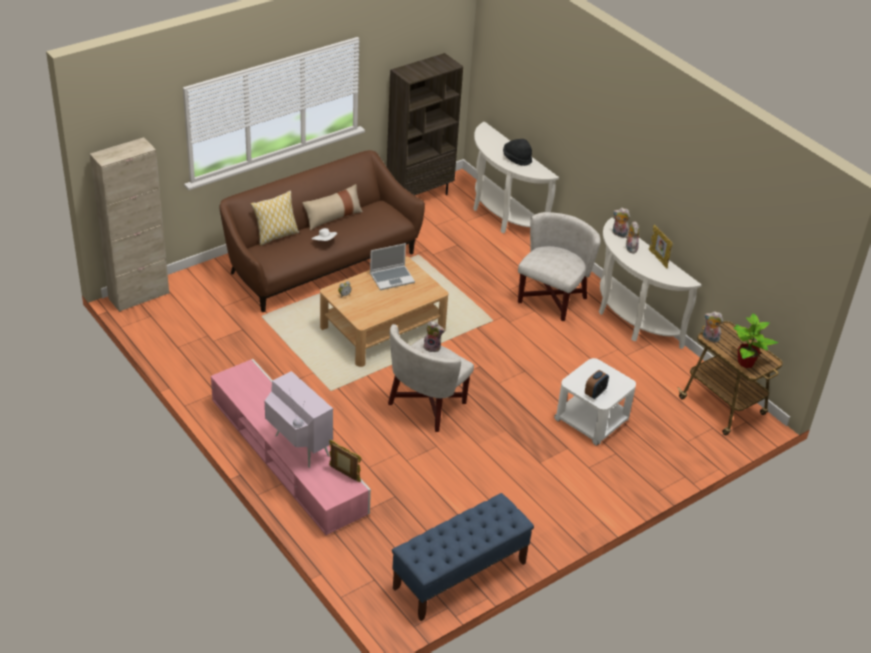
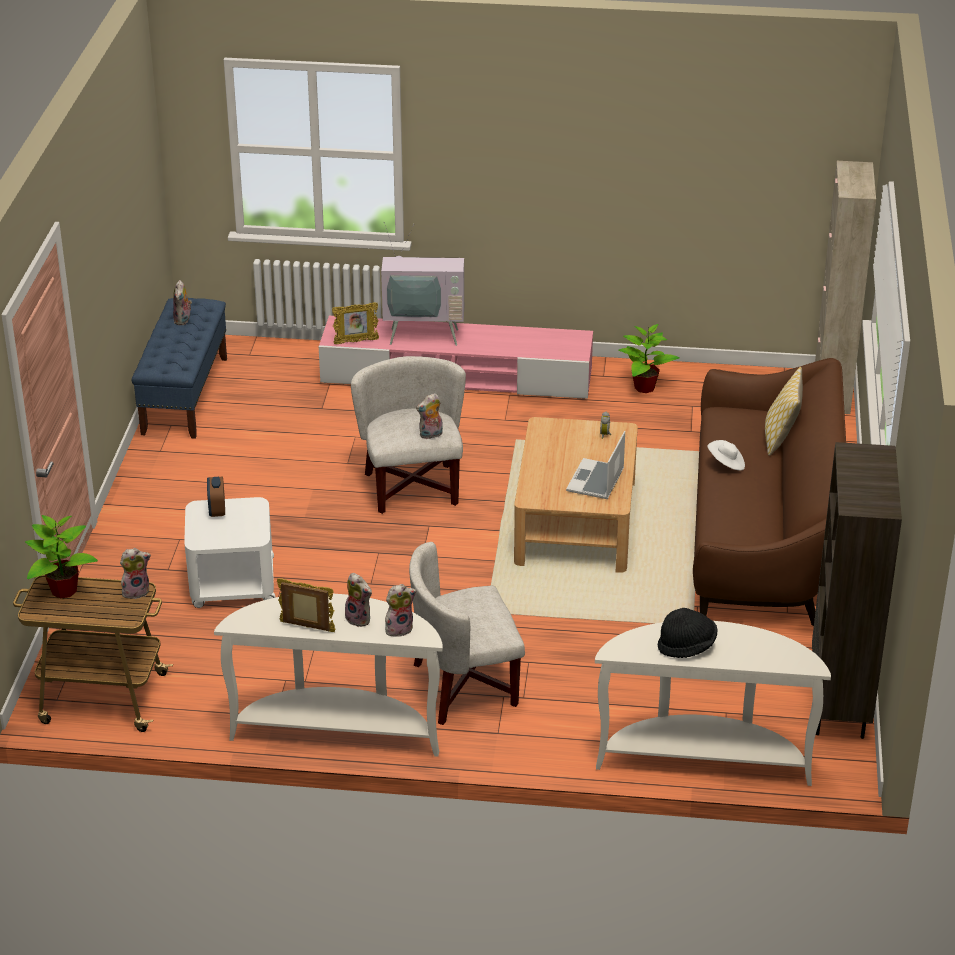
camera: 135 degrees right, 5 degrees down
(212, 369) = (644, 387): none -> potted plant
(333, 217) = (776, 495): beige pillow -> none
(445, 546) = (183, 320): none -> plush toy
(551, 299) = (464, 686): white armchair -> white armchair turned 90 degrees clockwise

